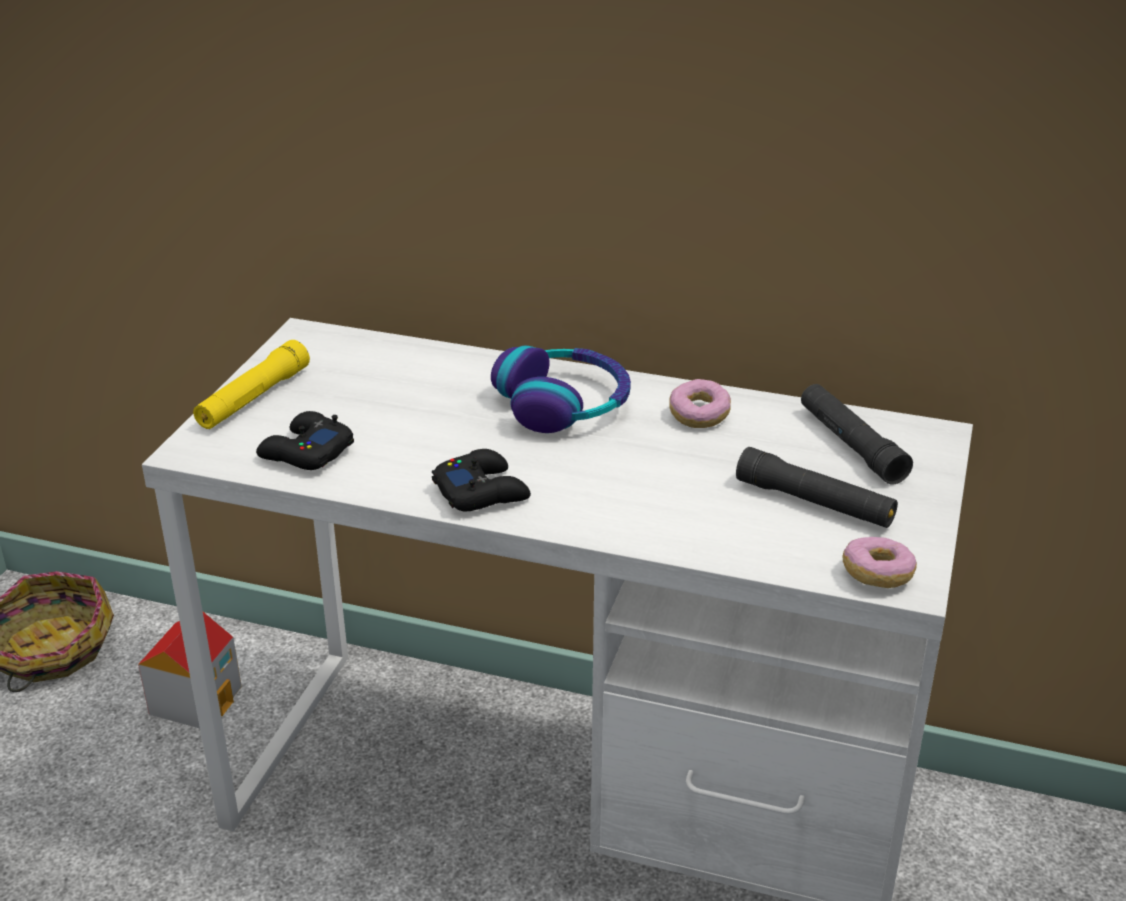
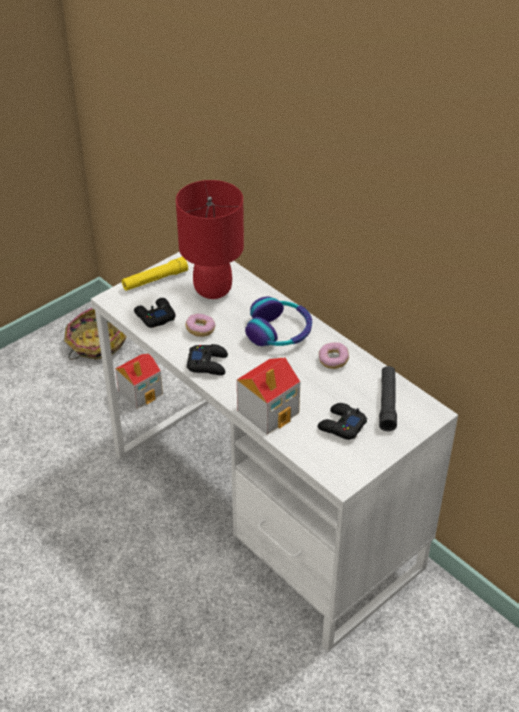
camera: 30 degrees right, 10 degrees up
(387, 384) = (214, 292): none -> red table lamp
(667, 525) = (268, 411): none -> toy house
(814, 503) = (341, 426): black flashlight -> black game controller
(877, 575) = (333, 471): donut -> donut (200, 330)

